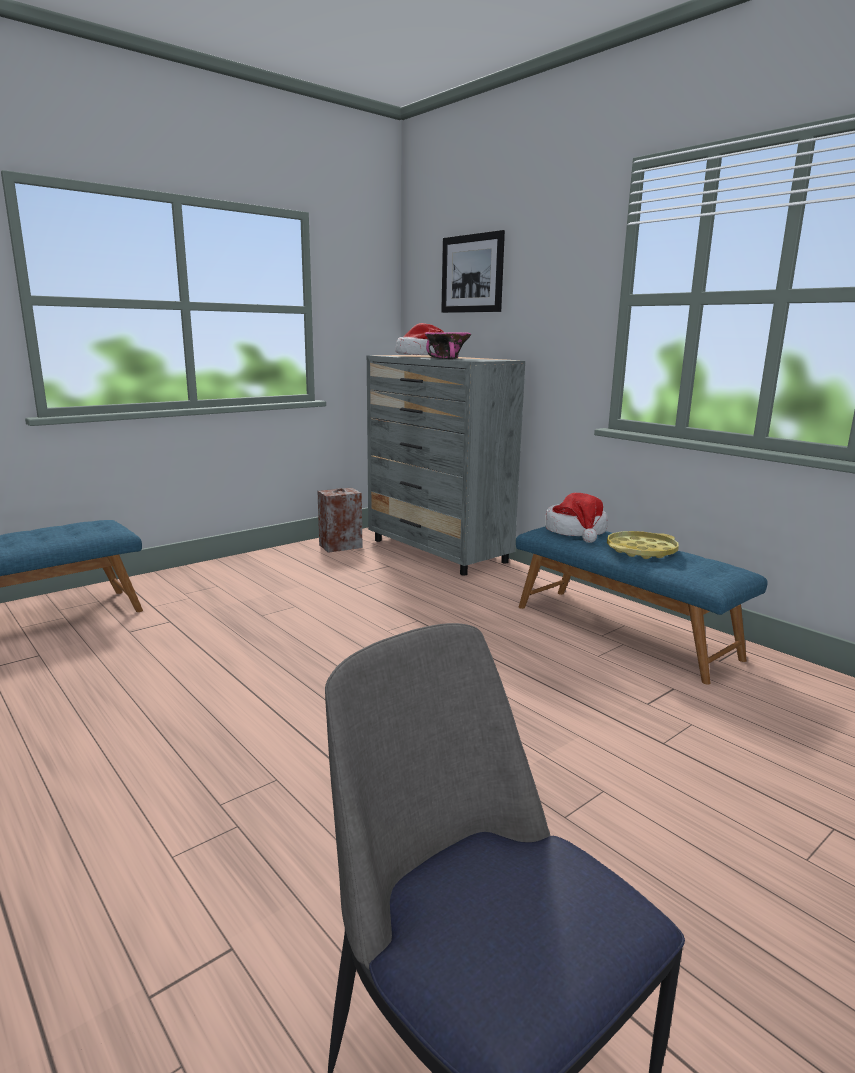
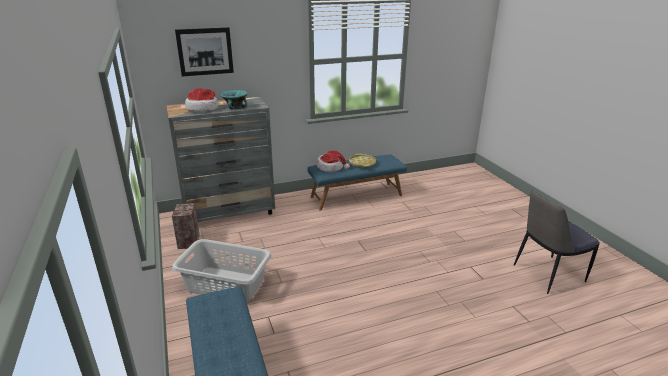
camera: 70 degrees left, 10 degrees up
(245, 583) = (225, 284): none -> grey laundry basket
(447, 358) = (235, 107): pink bowl -> turquoise bowl

